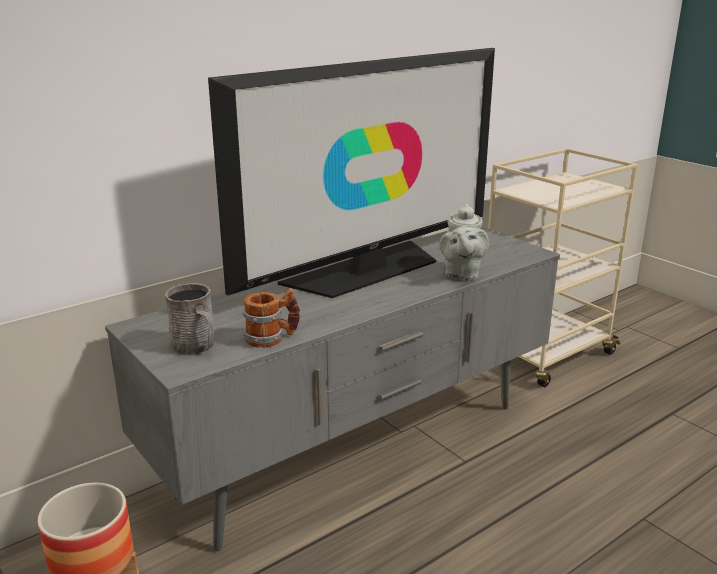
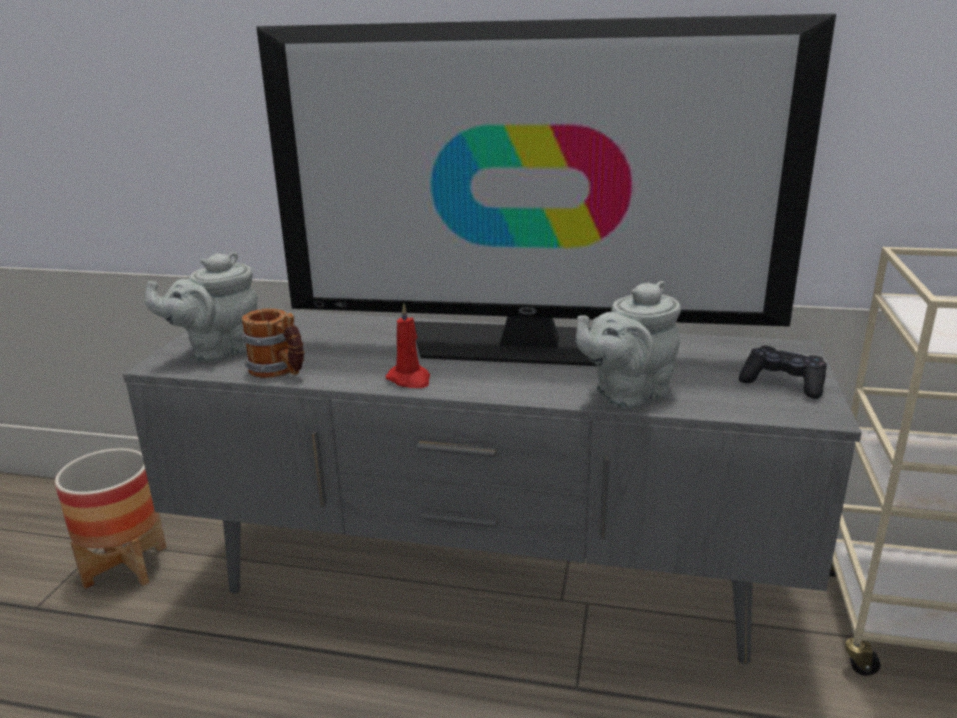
camera: 50 degrees right, 0 degrees up
(197, 347) = (218, 351): grey mug -> grey teapot
(355, 310) = (410, 380): none -> red candle
(501, 246) = (783, 383): none -> black game controller

